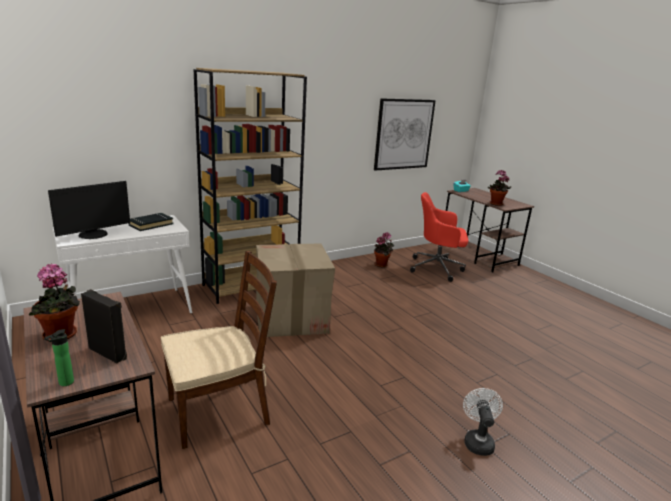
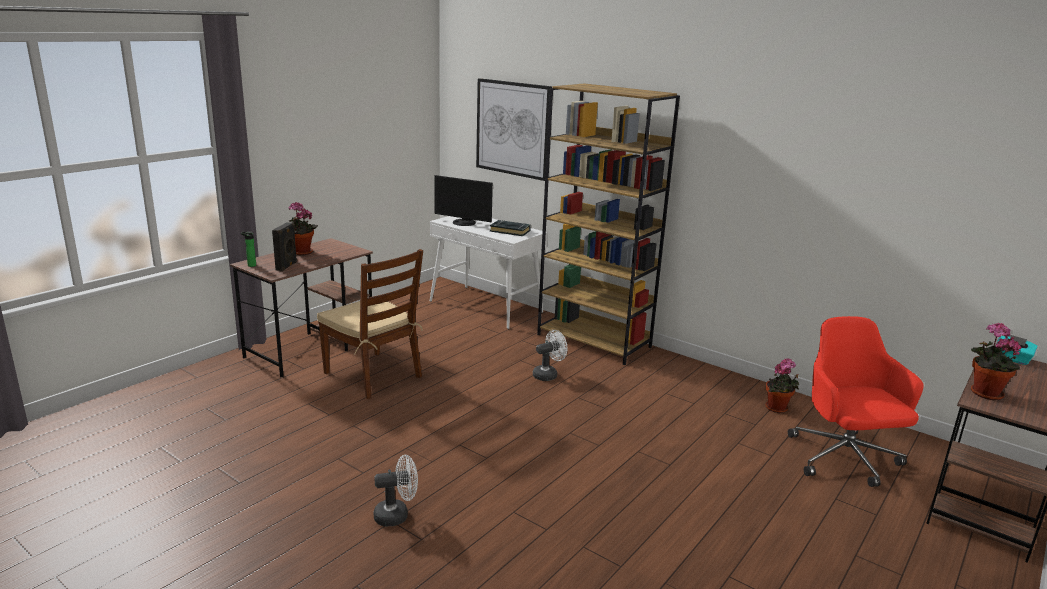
camera: 70 degrees right, 0 degrees up
(291, 318) = (548, 374): cardboard box -> white fan
(404, 134) = (895, 213): picture -> picture (513, 128)

